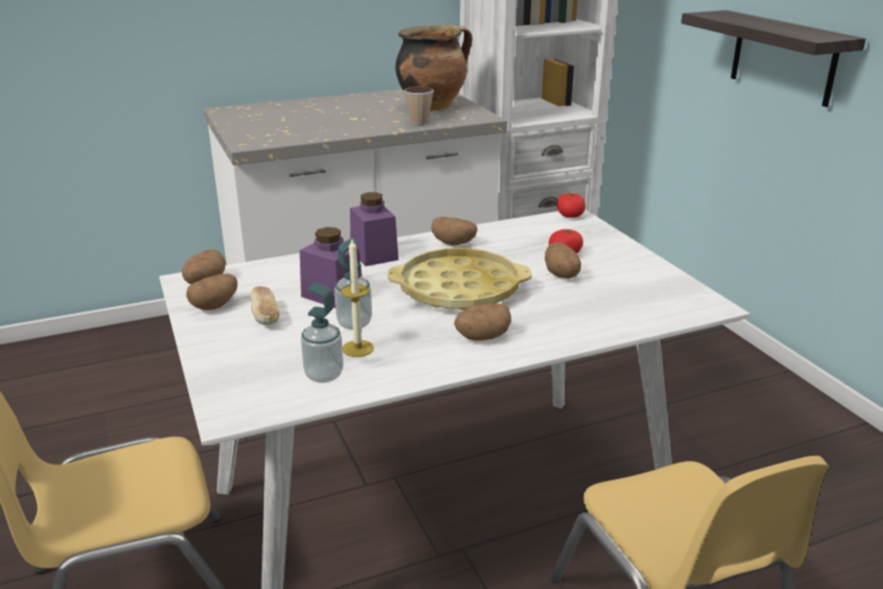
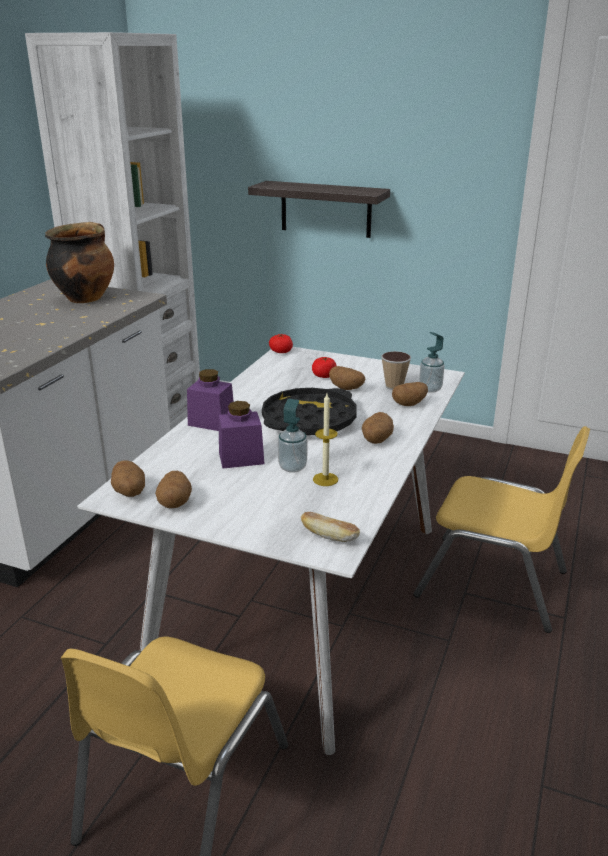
camera: 45 degrees left, 0 degrees up
(266, 317) = (228, 491): bread -> bread (329, 536)
(324, 375) = (339, 503): soap dispenser -> soap dispenser (430, 389)
(419, 122) = (105, 312): cup -> cup (394, 386)
(454, 243) = (248, 394): potato -> potato (409, 404)
(459, 289) = (309, 420): yellow tray -> black tray

